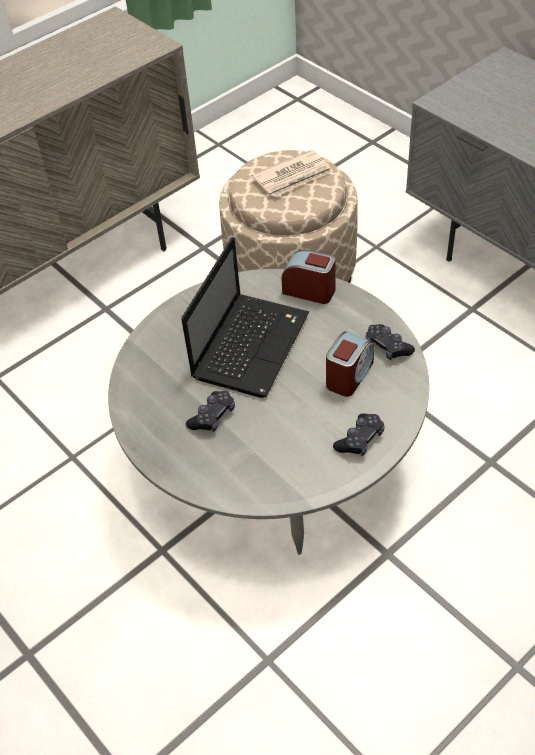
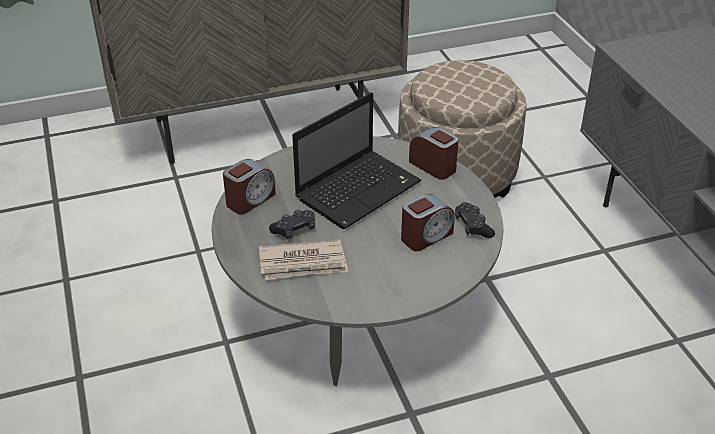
camera: 20 degrees right, 10 degrees down
(144, 398) = (250, 200): none -> alarm clock
(293, 177) = (471, 81): newspaper -> newspaper (303, 263)
(360, 439) = (404, 285): black game controller -> none

